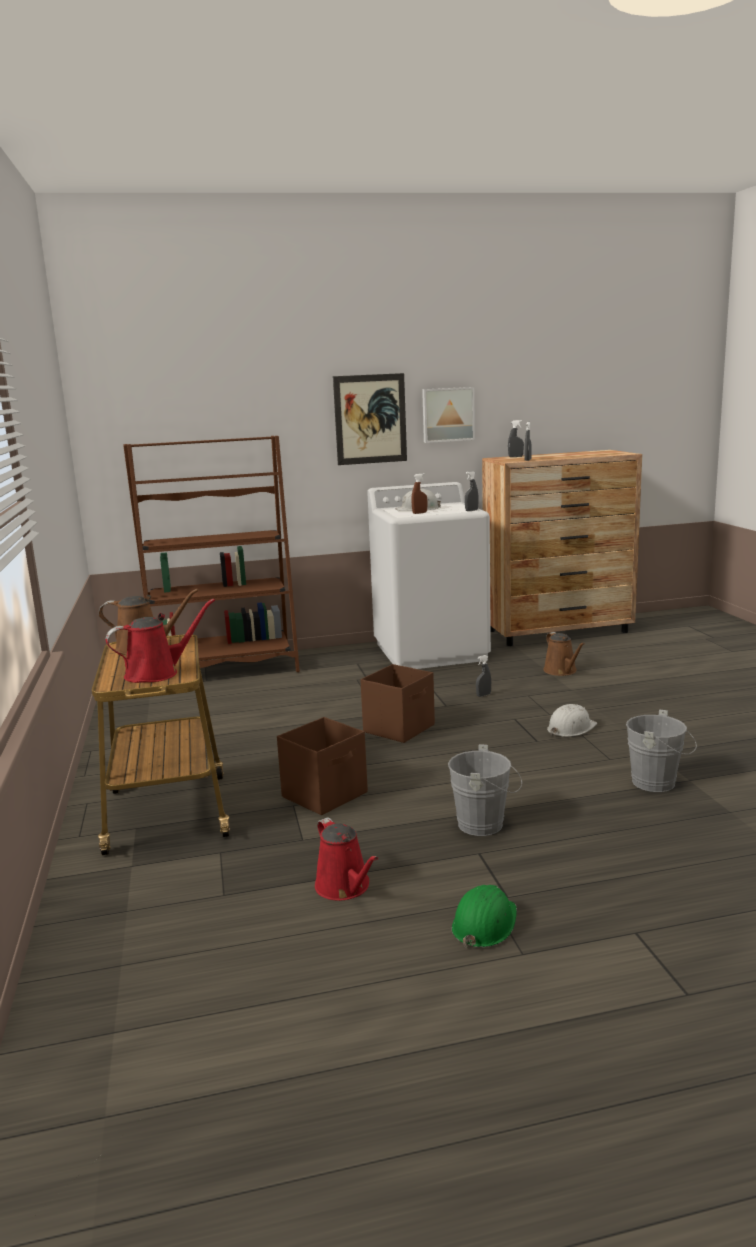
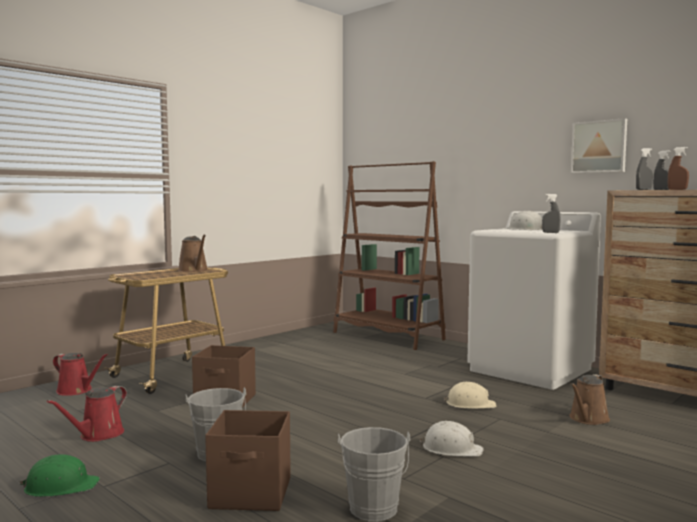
camera: 55 degrees right, 10 degrees down
(157, 673) = (149, 276): red watering can -> red watering can (77, 390)
(370, 419) = (526, 151): picture -> none
(400, 728) = (359, 395): brown storage box -> brown storage box (252, 494)
(419, 513) = (509, 230): brown spray bottle -> brown spray bottle (677, 189)
(483, 695) = (470, 404): grey spray bottle -> beige hard hat

